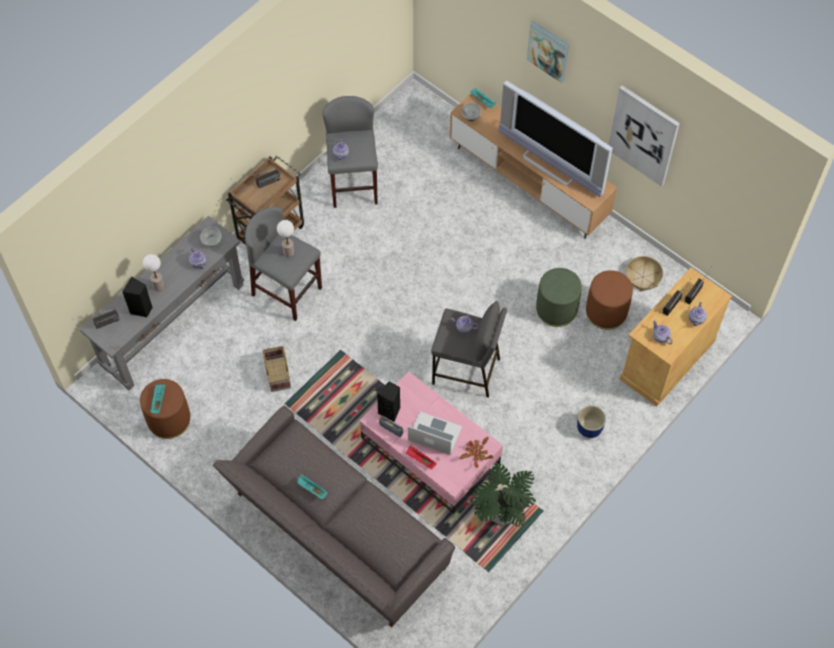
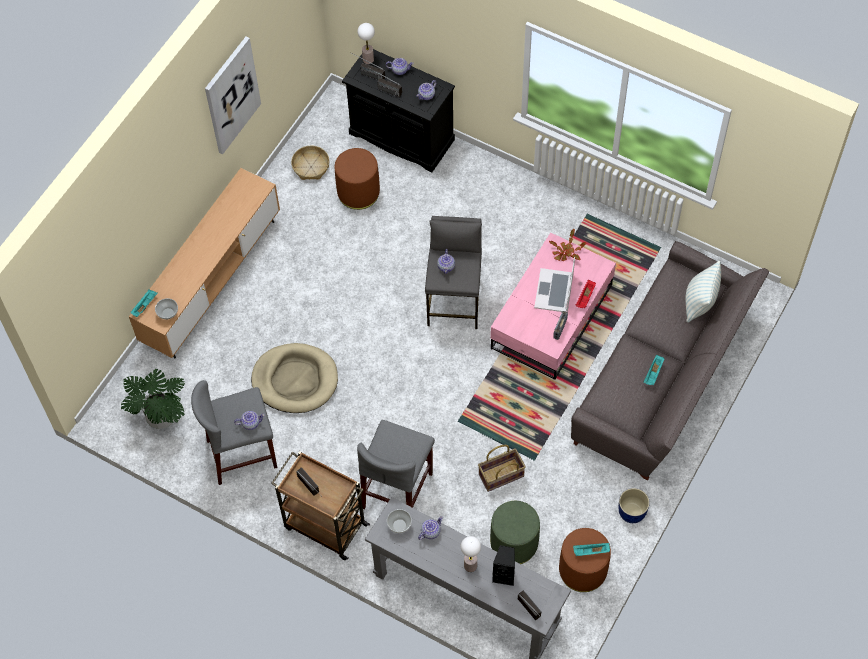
camera: 100 degrees left, 0 degrees up
(288, 252) = (393, 447): table lamp -> table lamp (368, 60)
(379, 553) = (699, 303): none -> pillow
(390, 411) = (540, 333): black speaker -> none
(414, 232) = (295, 380): none -> beige dog bed
(502, 512) = (598, 246): potted plant -> potted plant (161, 416)
(548, 51) = (153, 171): picture -> none
(551, 164) = (221, 228): television -> none
(556, 309) = (364, 234): green ottoman -> green ottoman (514, 543)
(589, 428) = (491, 189): blue planter -> blue planter (632, 512)
(667, 359) = (401, 137): beige cabinet -> black cabinet

